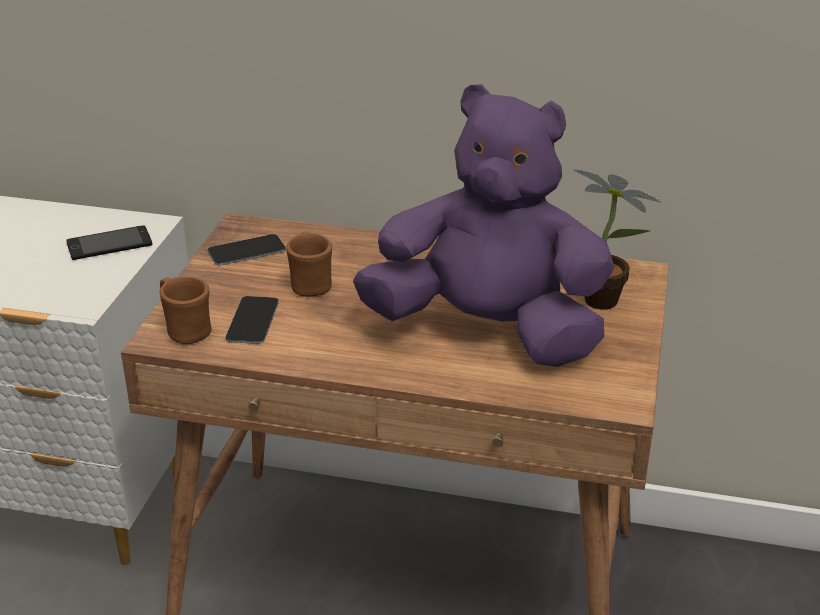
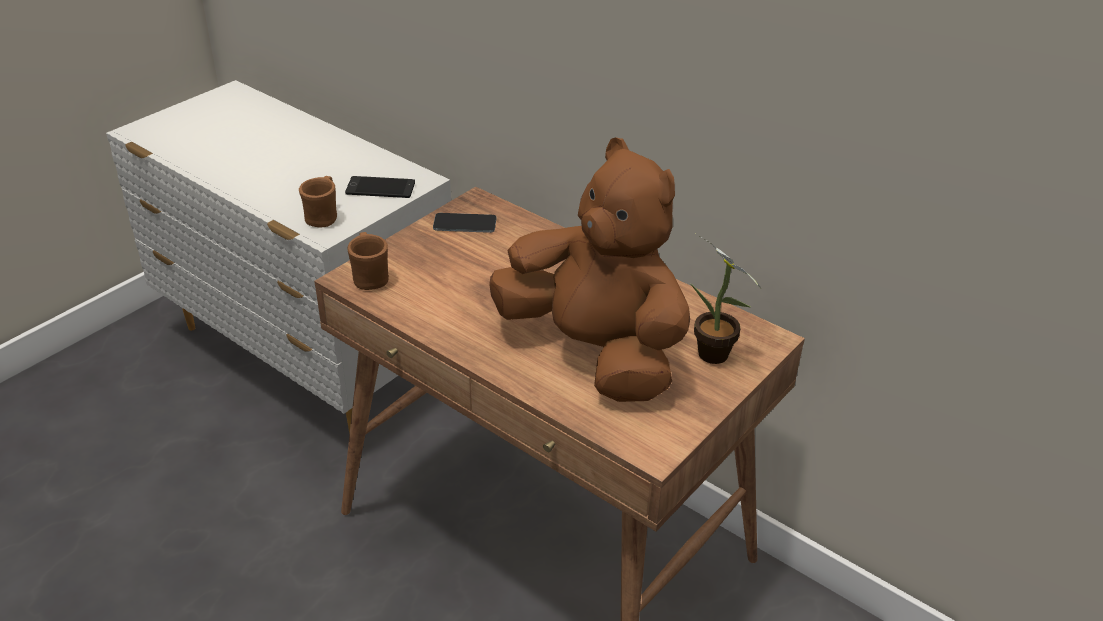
camera: 25 degrees right, 5 degrees up
(252, 321) = (423, 284): phone -> none
(310, 284) = (489, 266): brown mug -> brown mug (323, 217)
(488, 332) = (595, 352): purple plush toy -> brown plush toy

